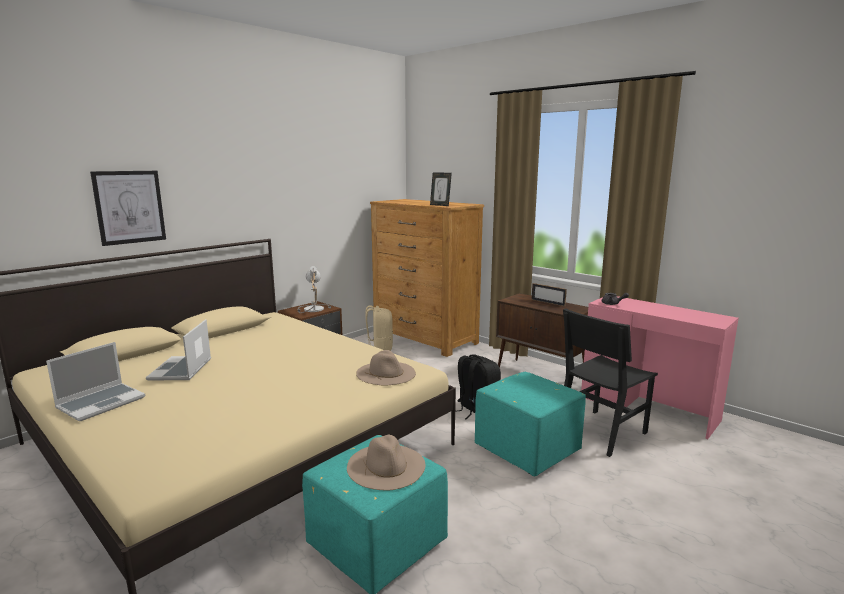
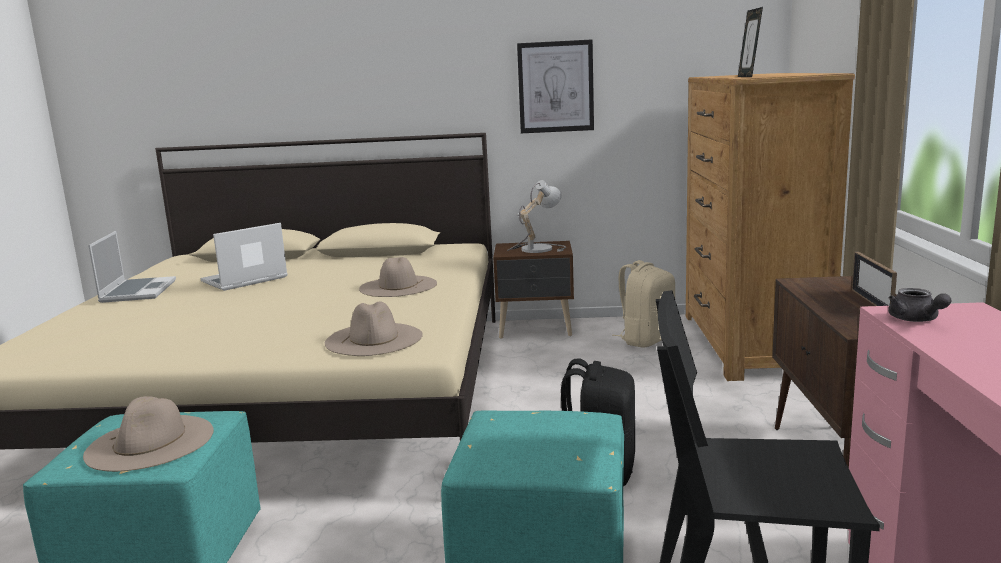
camera: 50 degrees right, 0 degrees up
(102, 402) = (137, 291): laptop -> laptop turned 90 degrees counterclockwise
(129, 207) = (297, 81): picture -> picture (555, 87)
(308, 345) = (398, 286): none -> beige hat

